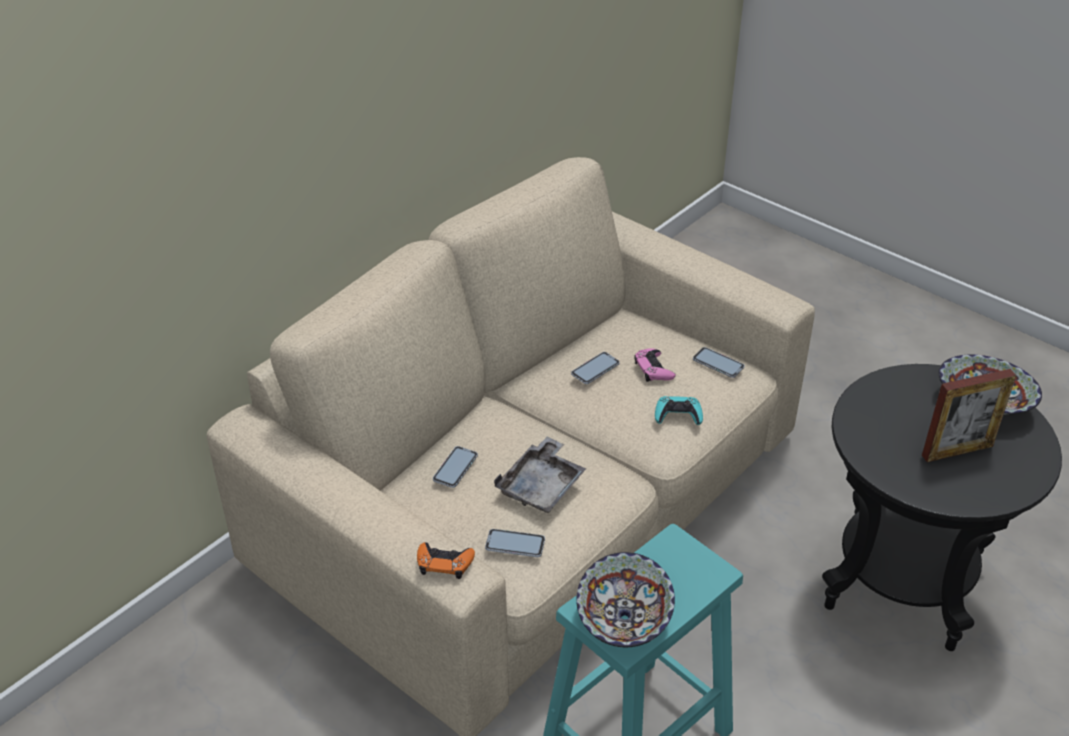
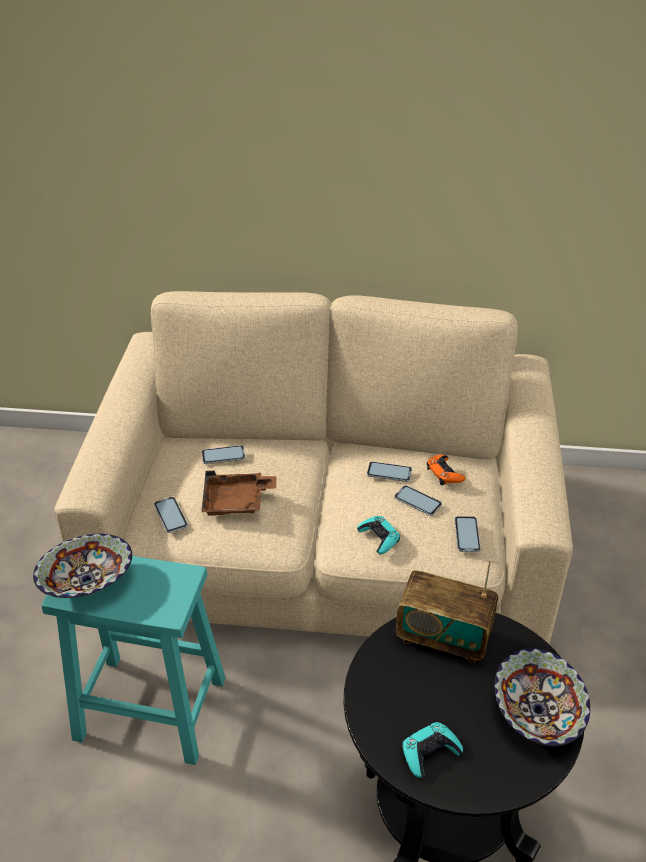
camera: 55 degrees right, 0 degrees up
(444, 563) = (89, 477): orange game controller -> orange game controller (444, 473)
(542, 486) = (236, 502): grey tray -> brown tray
(653, 369) = (417, 501): pink game controller -> phone
(875, 413) = (443, 637): none -> radio
(957, 451) = (448, 715): picture frame -> none
(987, 478) = (430, 752): none -> turquoise game controller

